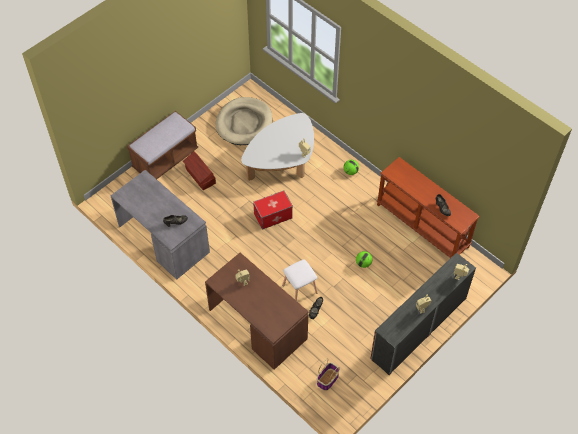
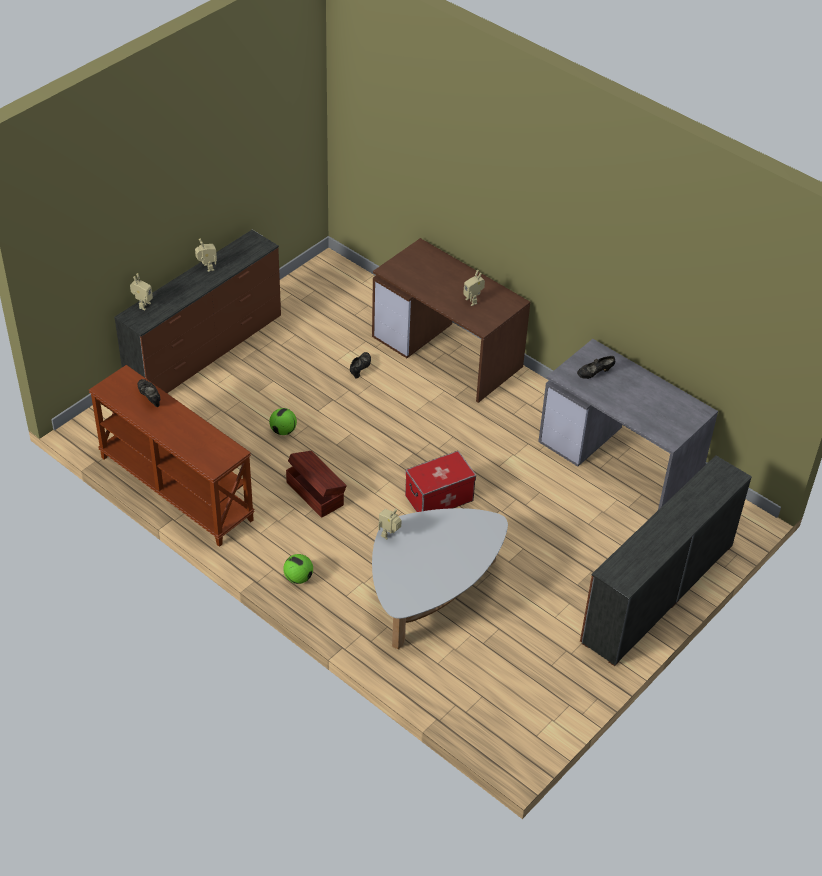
camera: 175 degrees right, 10 degrees down
(165, 159) = (657, 592): brown bench -> brown dresser
(200, 176) = (582, 562): brown storage box -> brown storage box (315, 493)
(244, 123) = (517, 671): beige dog bed -> none
(300, 289) = (385, 395): white stool -> none
(327, 380) = (342, 294): basket -> none

